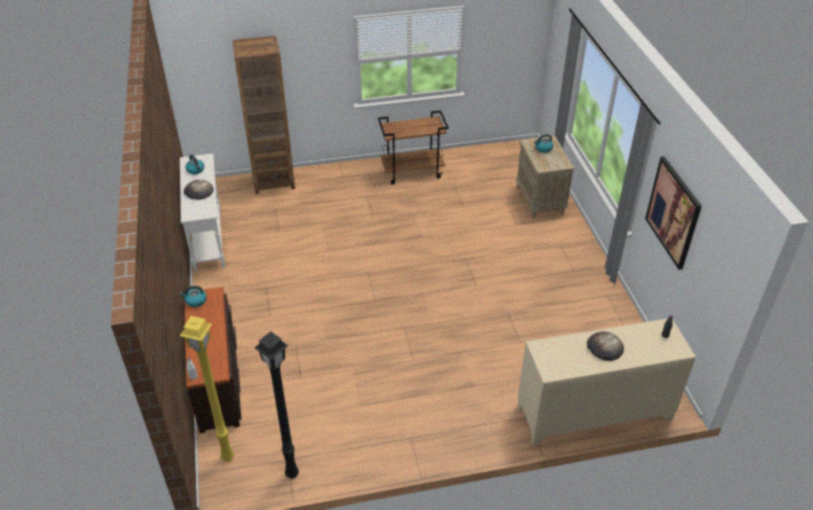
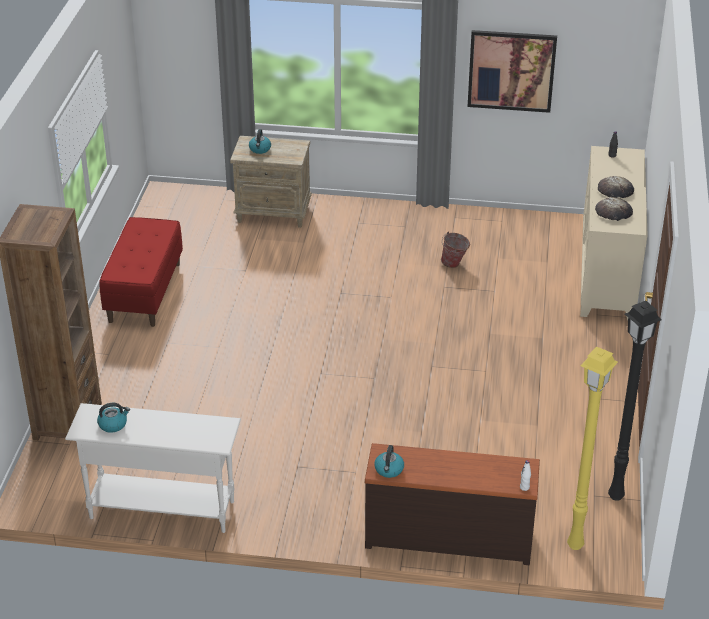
camera: 70 degrees left, 5 degrees down
(198, 191) = (169, 428): bread -> bread (614, 212)
(413, 172) = (144, 292): brown cart -> red bench
(540, 310) = (454, 264): none -> bucket

